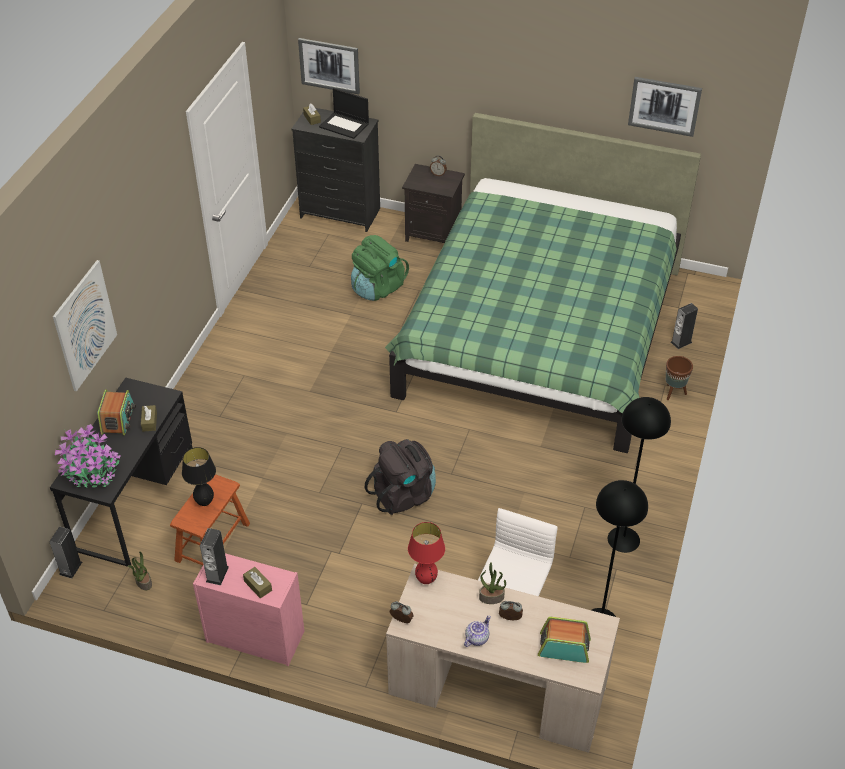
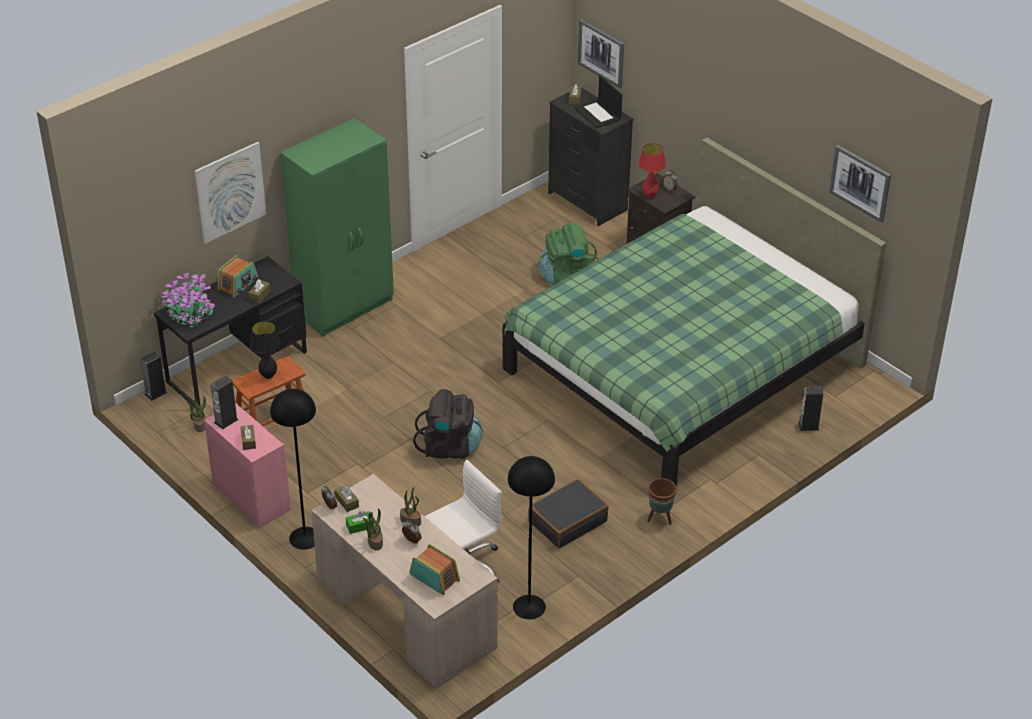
camera: 30 degrees right, 5 degrees down
(198, 397) = (345, 307): none -> green wardrobe
(414, 607) = (347, 502): none -> brown tissue box
(426, 580) = (372, 488): red table lamp -> red table lamp (650, 196)
(448, 627) = (360, 526): none -> green tissue box
(476, 638) = (374, 542): teapot -> potted plant
(564, 520) = (567, 521): none -> black suitcase
(623, 539) = (605, 556): black floor lamp -> black floor lamp (304, 537)
(674, 393) = (760, 464): brown planter -> brown planter (660, 518)

